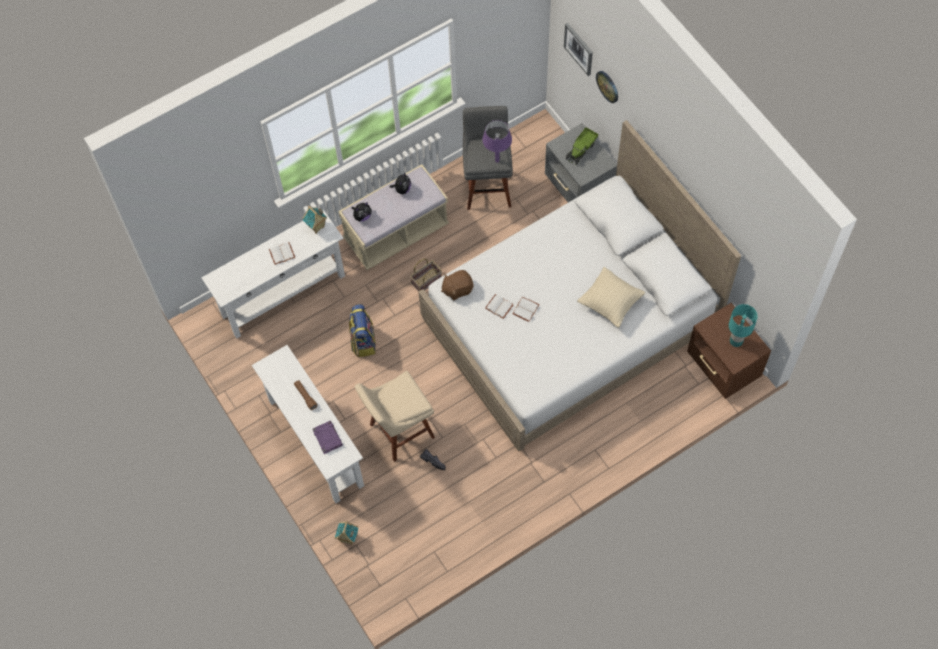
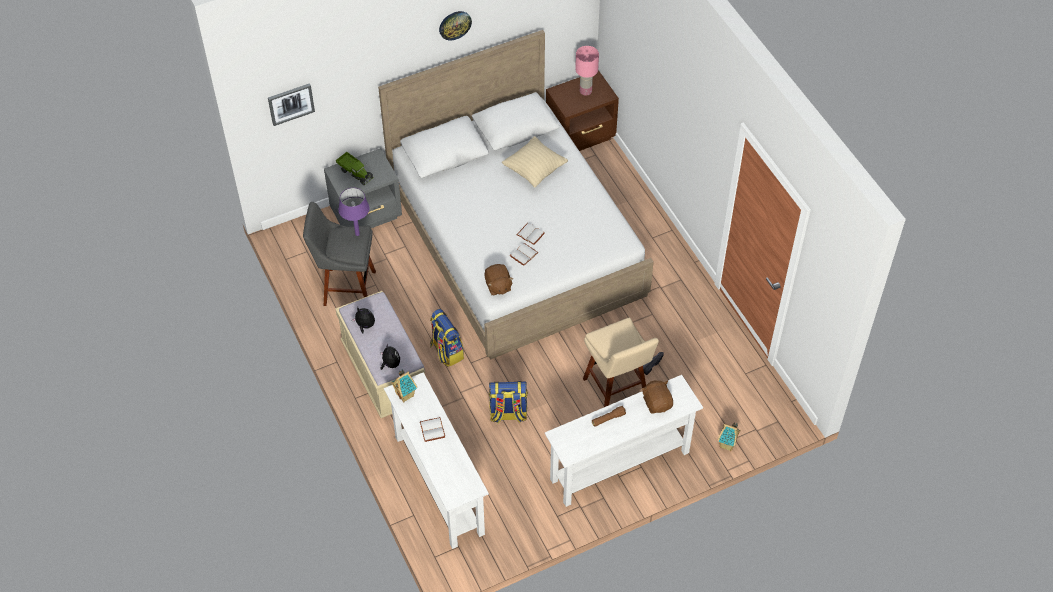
camera: 85 degrees left, 10 degrees down
(327, 438) = (657, 403): purple book -> brown plush toy
(426, 280) = (446, 351): basket -> backpack
(608, 86) = (339, 91): wall clock -> wall clock (455, 25)
(736, 341) = (586, 91): turquoise table lamp -> pink table lamp

